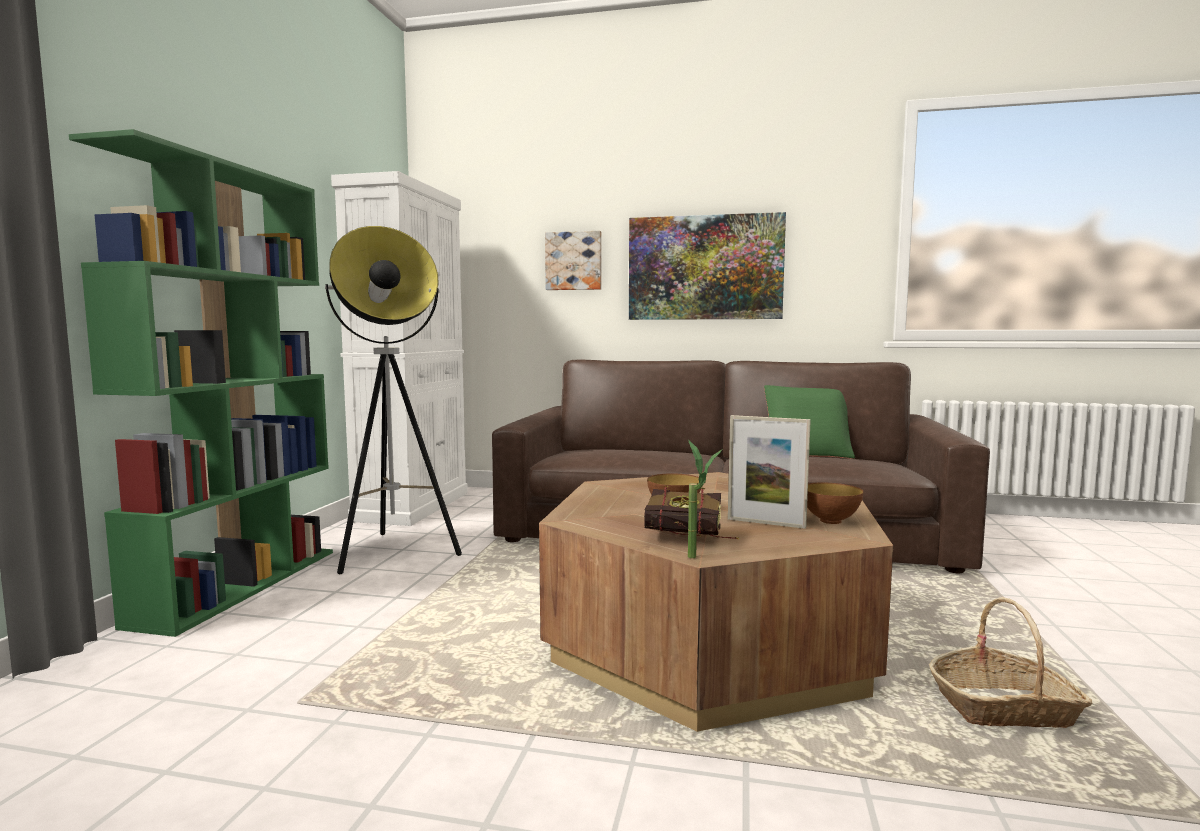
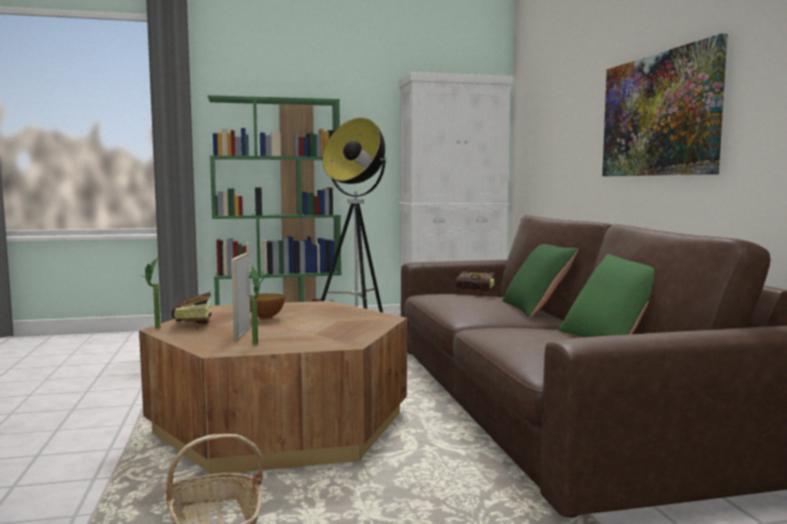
camera: 65 degrees right, 0 degrees up
(574, 261) = (579, 119): picture -> none
(596, 448) = (479, 294): none -> book
(668, 449) = (536, 308): none -> green pillow
(830, 521) = (259, 344): bowl -> potted plant

